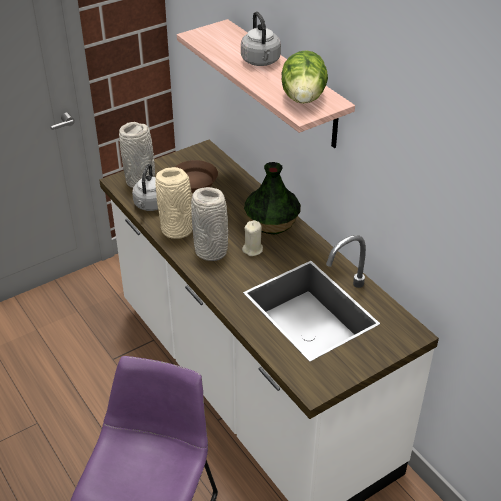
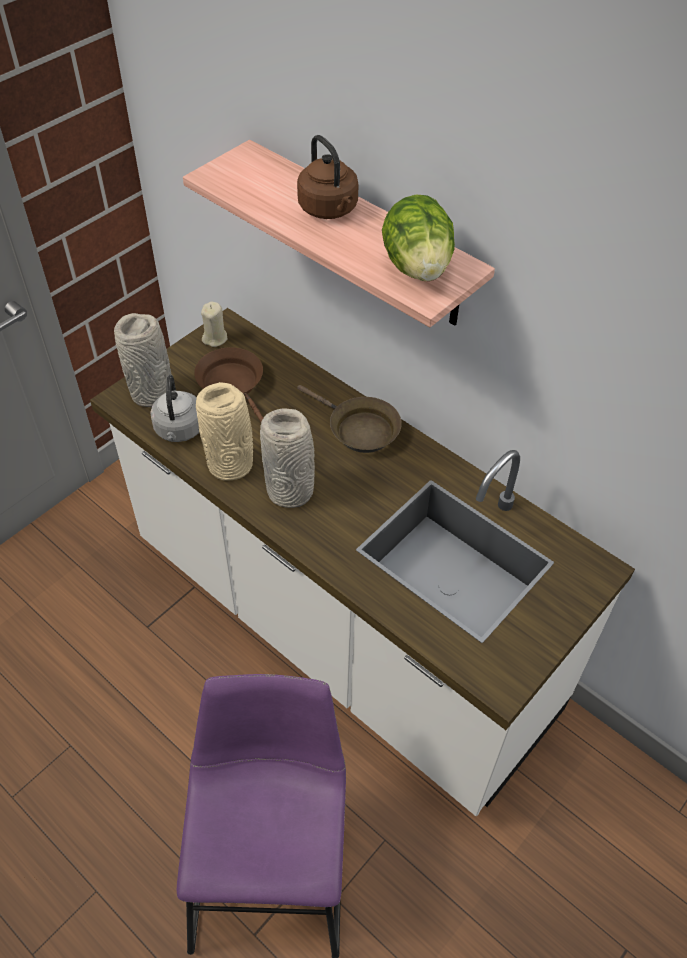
camera: 15 degrees left, 10 degrees up
(253, 249) = (346, 477): beige candle -> beige candle (215, 338)
(261, 61) = (329, 210): grey kettle -> brown kettle
(272, 223) = (359, 429): vase -> brown frying pan

